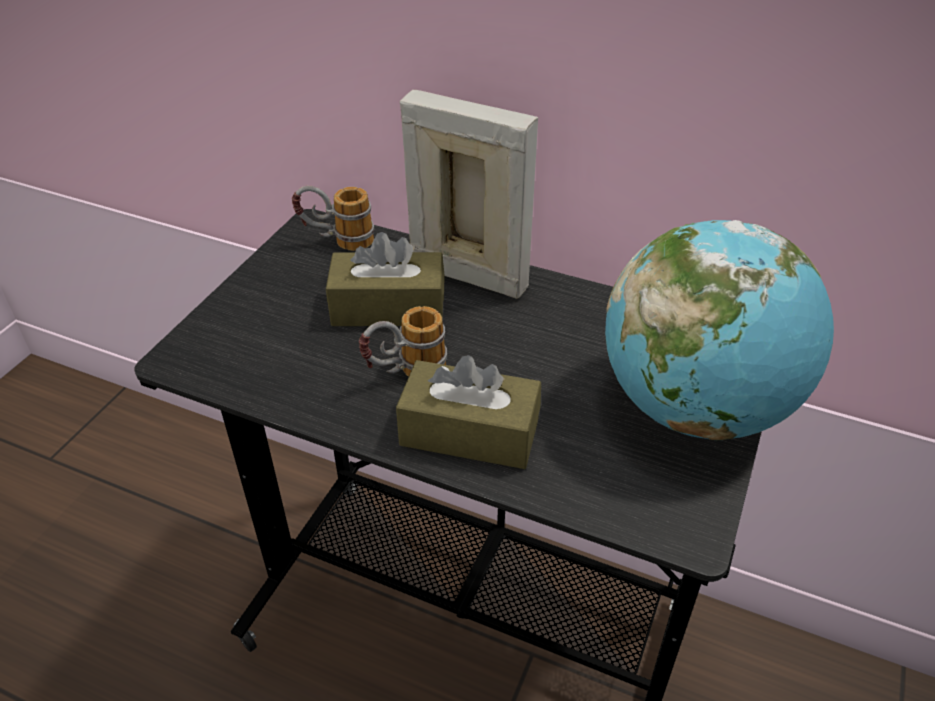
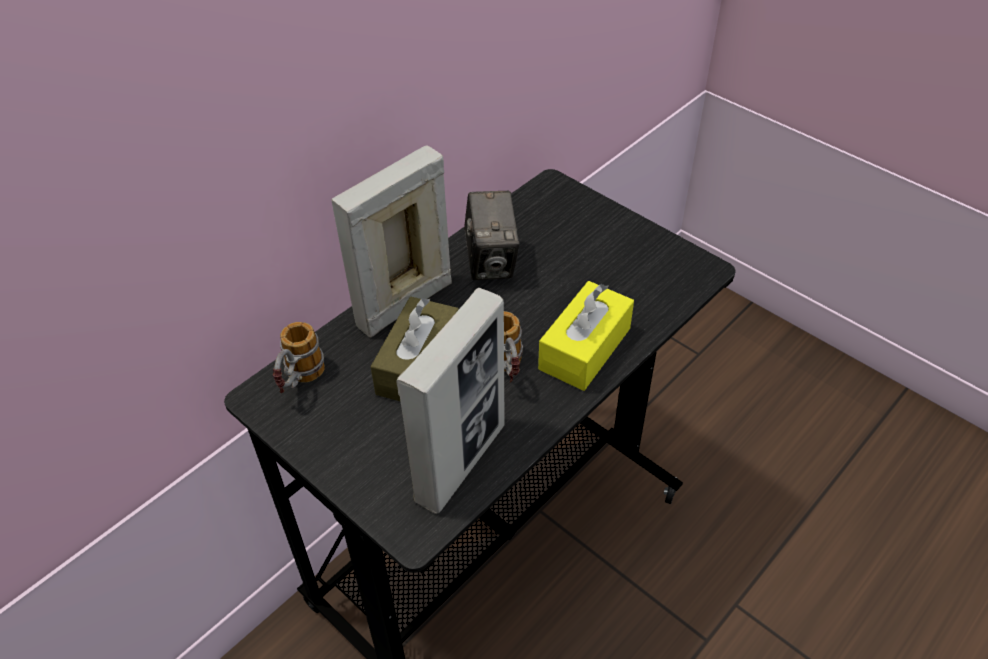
camera: 70 degrees left, 5 degrees up
(267, 369) = (461, 462): none -> picture frame
(469, 432) = (585, 348): brown tissue box -> yellow tissue box
(572, 322) = (491, 262): none -> camera
(696, 407) = (603, 231): globe -> none

